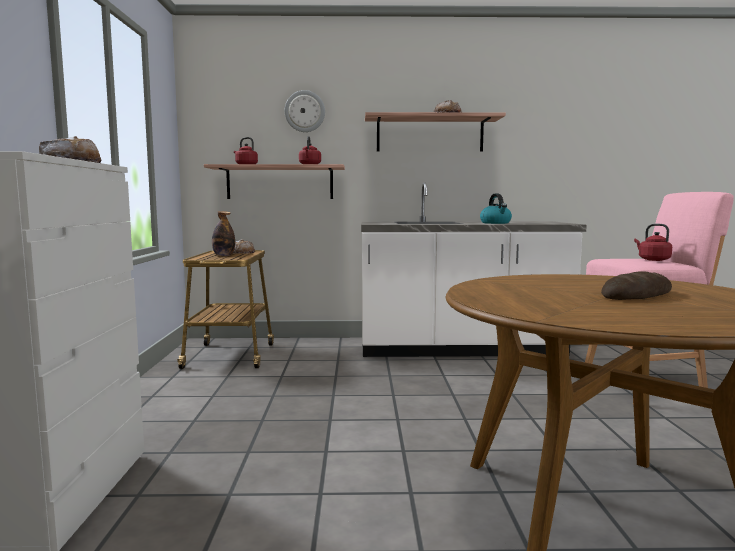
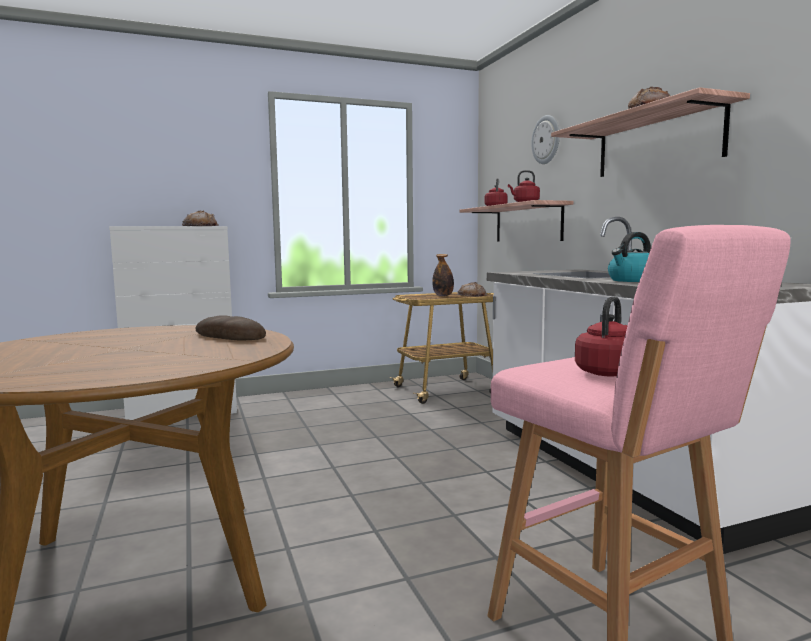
camera: 70 degrees right, 0 degrees up
(636, 295) = (122, 353): bread -> bread (230, 336)

